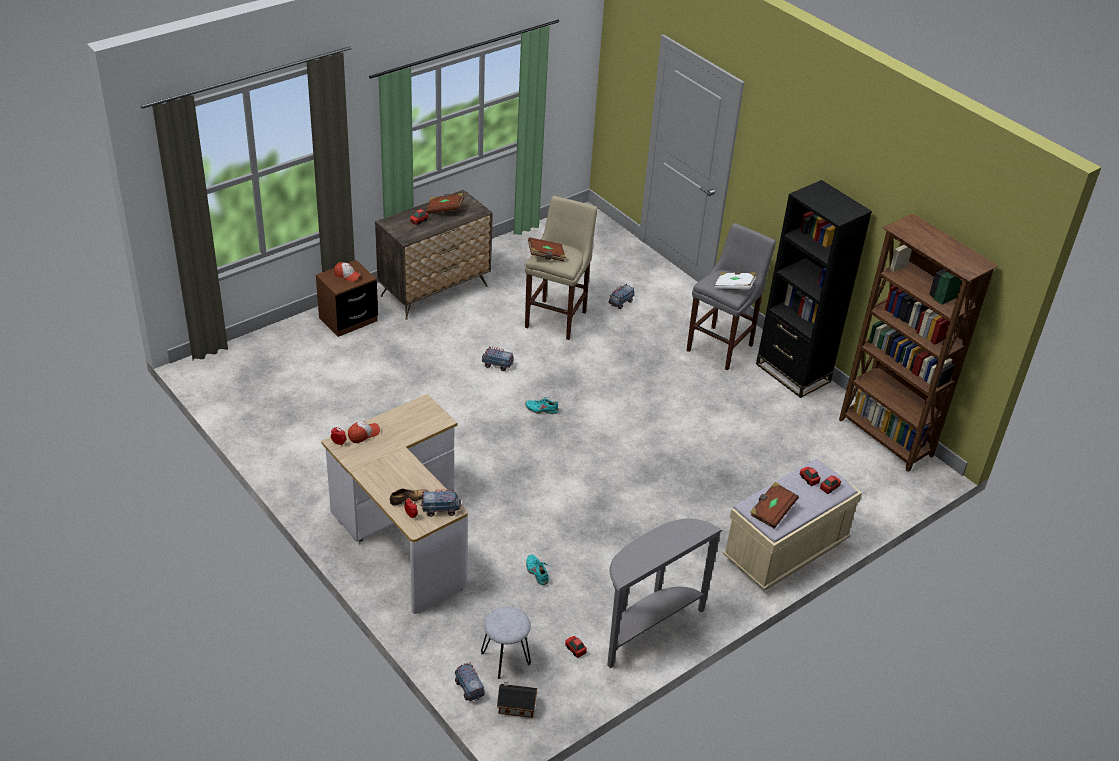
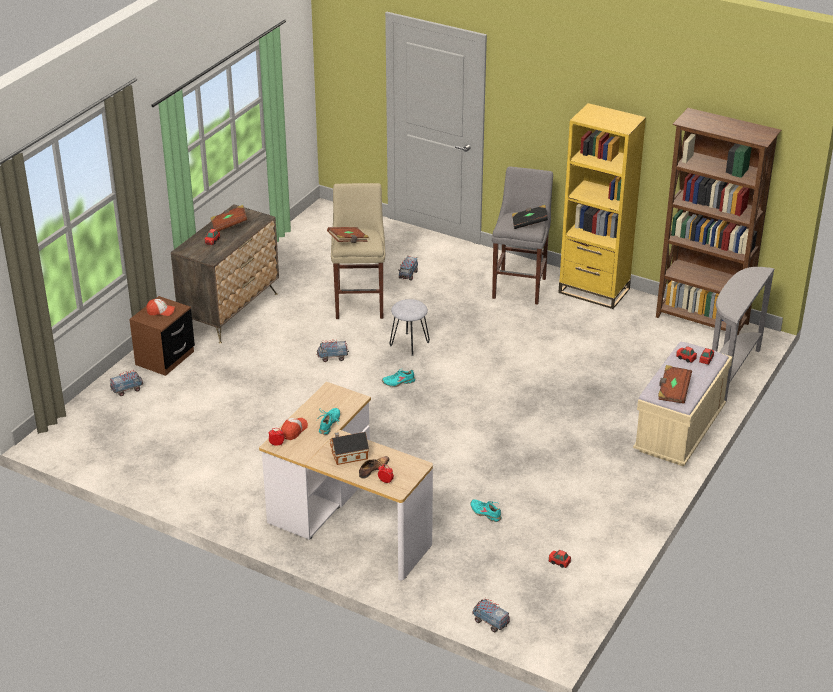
camera: 20 degrees left, 5 degrees down
(400, 439) = (329, 424): none -> turquoise shoe
(441, 509) = (408, 469): toy truck -> toy truck (127, 390)
(506, 658) = (505, 589): grey stool -> grey stool (409, 344)
(515, 705) = (539, 622): toy house -> toy house (348, 455)
(647, 628) = (607, 526): grey console table -> grey console table (729, 372)
(734, 287) = (529, 223): white book -> black book
(793, 373) = (594, 291): black bookcase -> yellow bookcase

